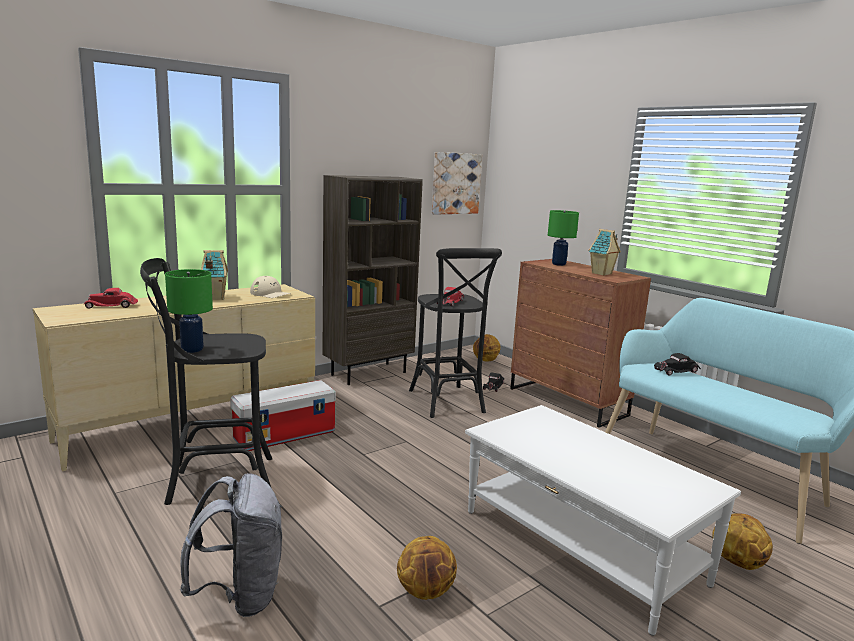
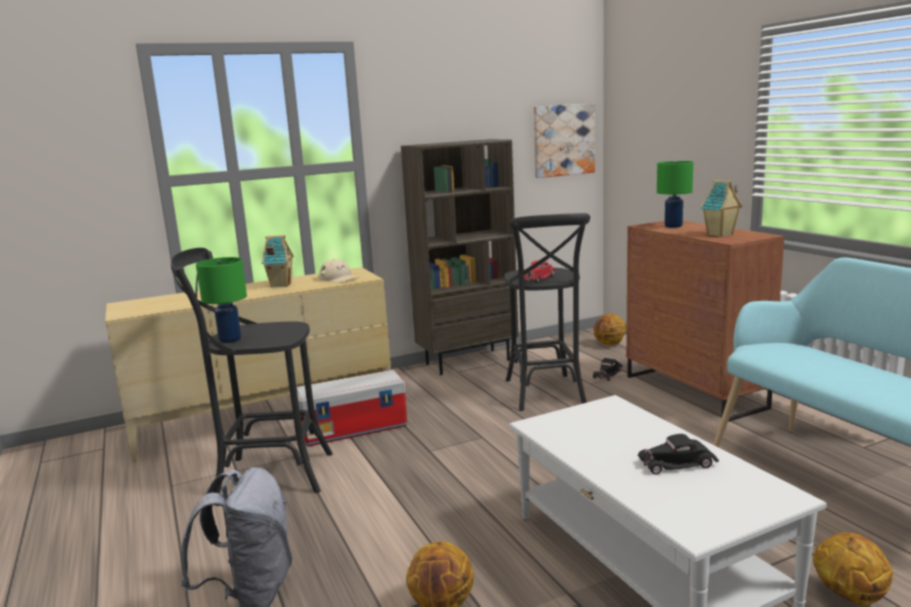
camera: 15 degrees right, 0 degrees up
(112, 305) = (178, 298): red toy car -> none
(677, 370) = (805, 351): black toy car -> black toy car (678, 463)

